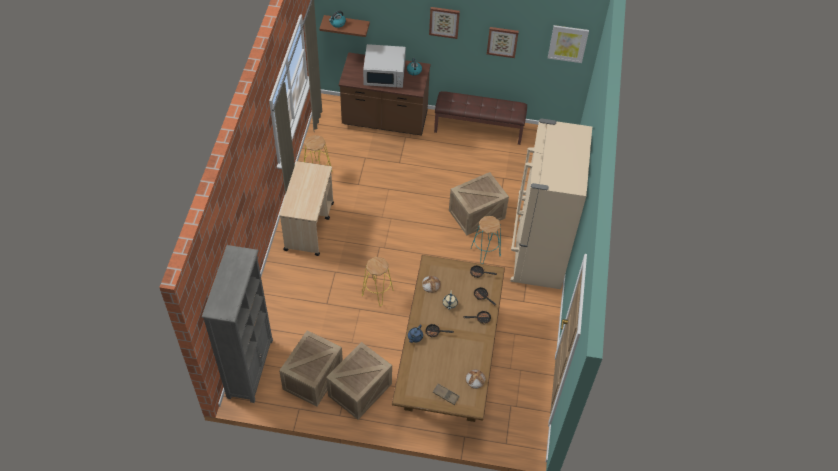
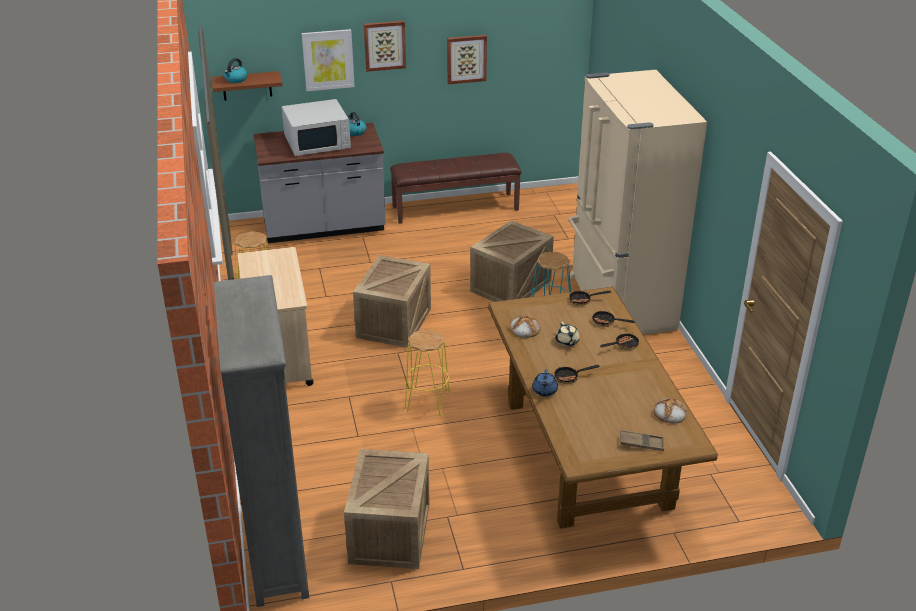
camera: 20 degrees left, 20 degrees down
(360, 389) = (474, 523): crate -> crate (393, 322)
(385, 120) = (324, 227): brown counter -> grey counter
(568, 43) = (551, 39): picture -> picture (328, 60)

